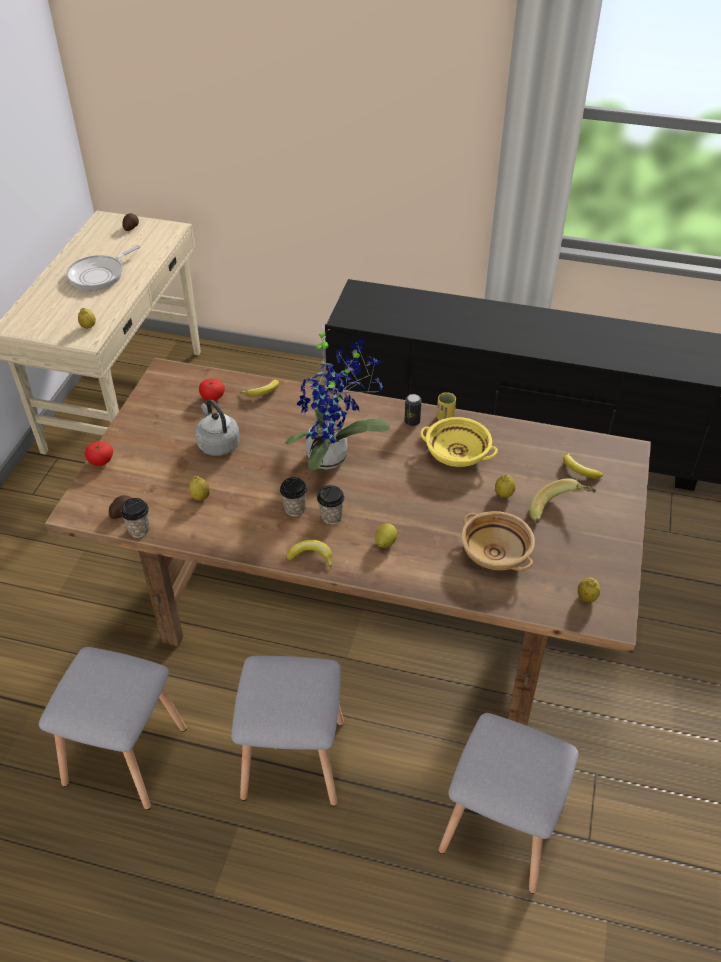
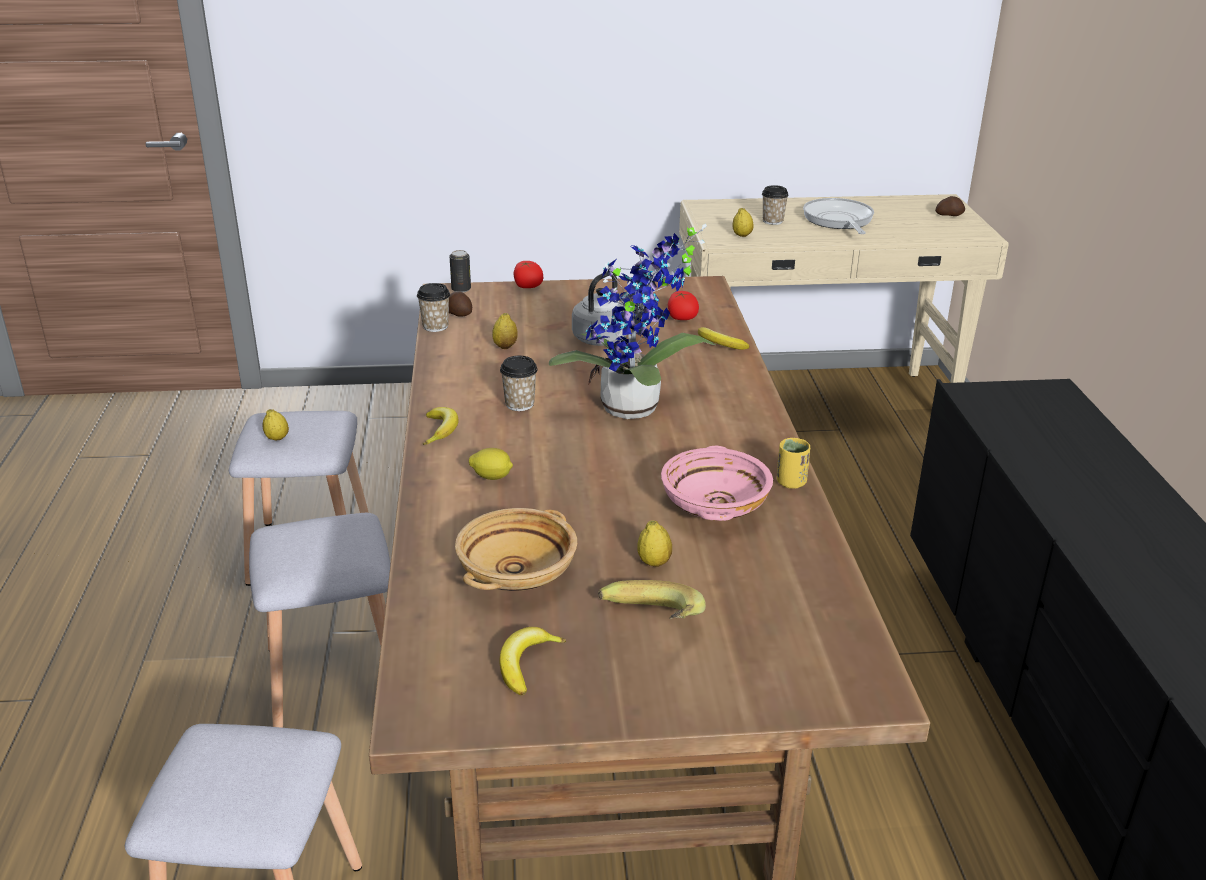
camera: 70 degrees right, 15 degrees down
(99, 275) = (838, 220): frying pan -> frying pan turned 60 degrees clockwise
(331, 517) = (519, 430): cup -> cup (772, 221)
(412, 421) = (756, 456): can -> can (461, 289)
(456, 454) = (714, 505): yellow bowl -> pink bowl
(579, 470) = (771, 636): banana -> banana (526, 664)
(586, 598) = (458, 682): lemon -> lemon (277, 438)

